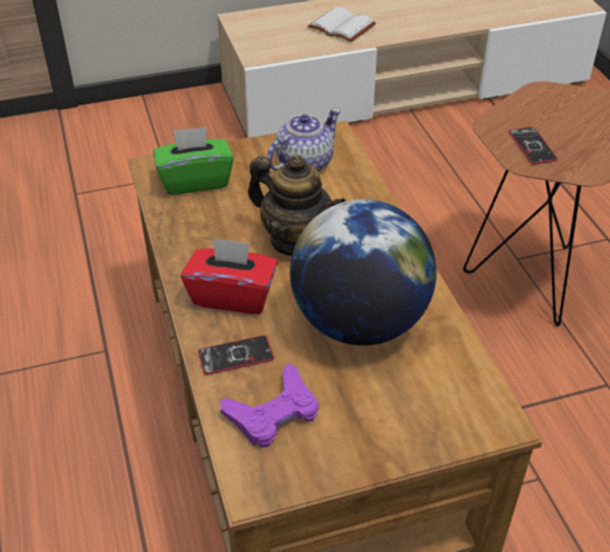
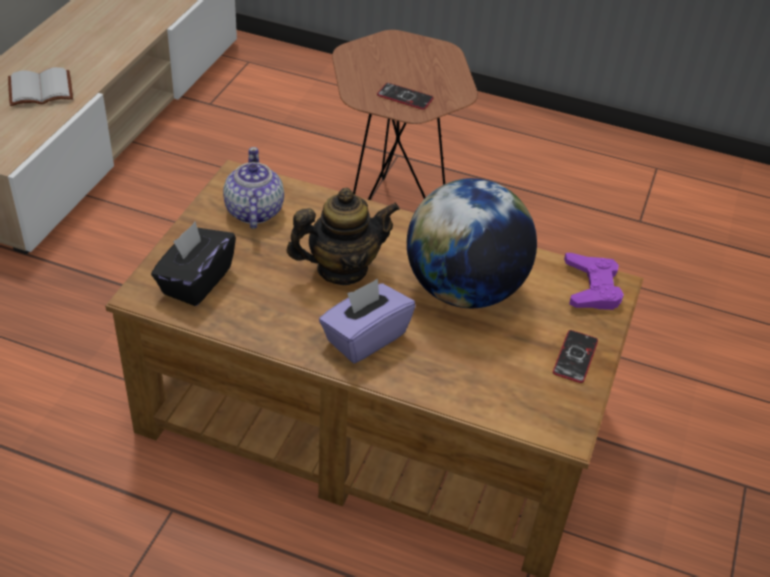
camera: 55 degrees left, 0 degrees up
(195, 180) = (196, 281): green tissue box -> black tissue box
(232, 295) = (365, 337): red tissue box -> purple tissue box
(236, 356) = (432, 372): phone -> phone (575, 357)
(273, 413) = (508, 383): purple game controller -> purple game controller (591, 287)

